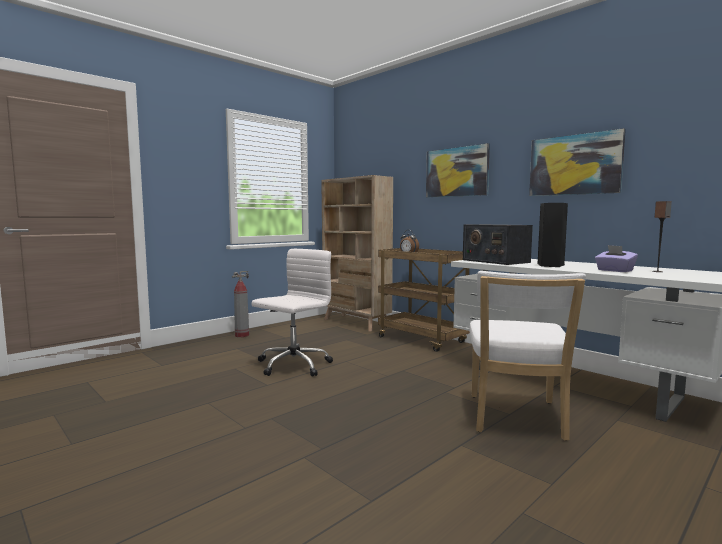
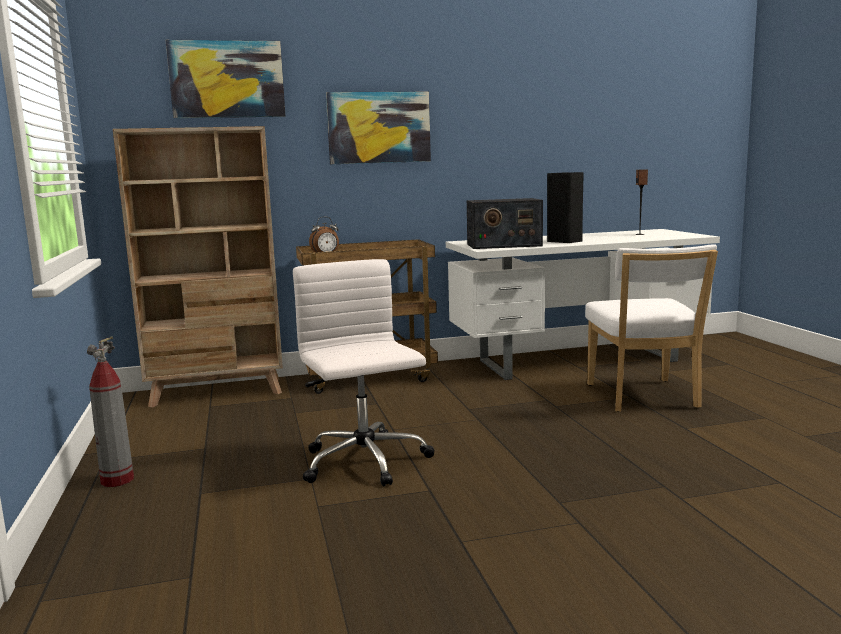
camera: 60 degrees left, 5 degrees up
(516, 419) = (643, 398): white chair -> white chair turned 45 degrees clockwise
(574, 165) = (531, 128): picture -> picture (227, 79)
(614, 270) = (623, 238): purple tissue box -> none

